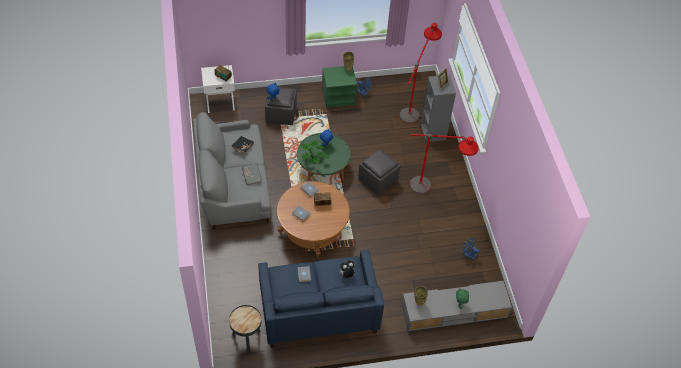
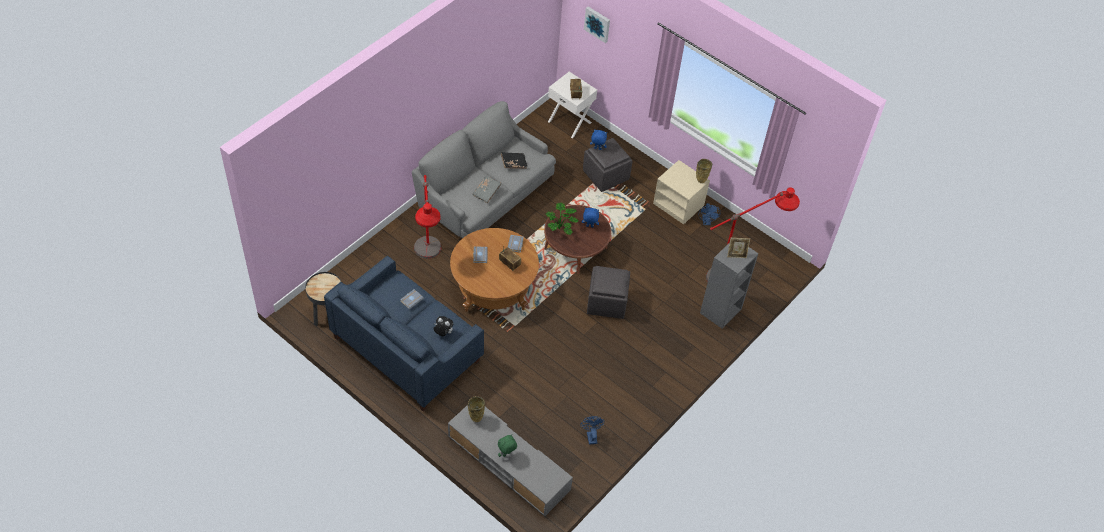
camera: 50 degrees right, 0 degrees up
(217, 15) = (597, 23): none -> picture
(323, 167) = (575, 248): green coffee table -> brown coffee table
(338, 96) = (679, 205): green nightstand -> beige nightstand
(433, 192) = (640, 359): red floor lamp -> red floor lamp (428, 263)

